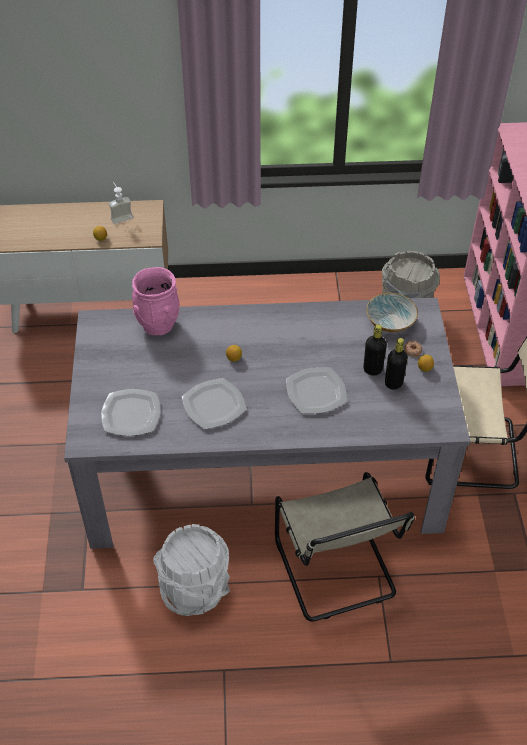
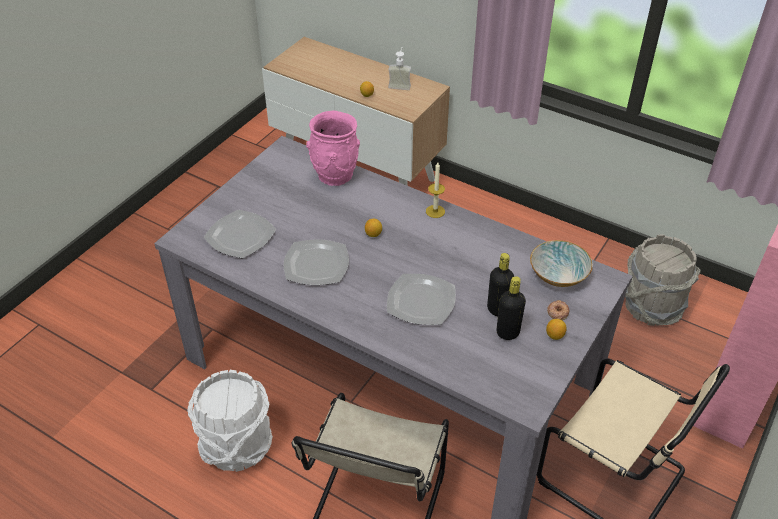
camera: 35 degrees right, 5 degrees down
(263, 316) = (435, 211): none -> candle

